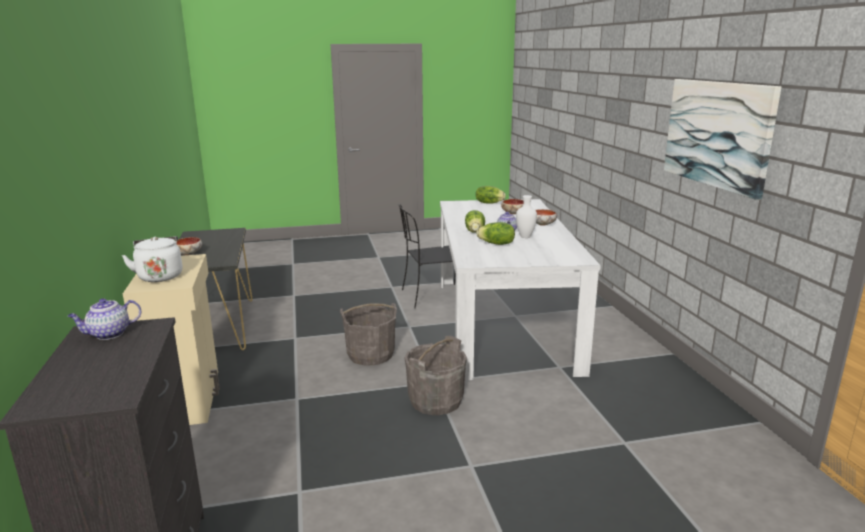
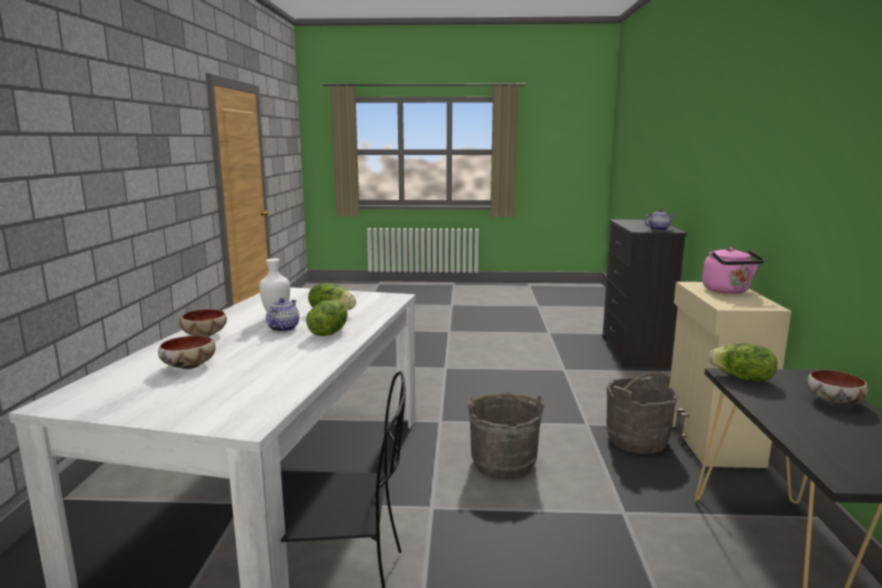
camera: 165 degrees left, 5 degrees down
(160, 276) = (728, 291): white kettle -> pink kettle
(436, 401) = (447, 405): grey bucket -> grey bucket (637, 440)
(489, 203) = (162, 409): lettuce -> lettuce (742, 378)
(717, 134) = (137, 155): picture -> none

